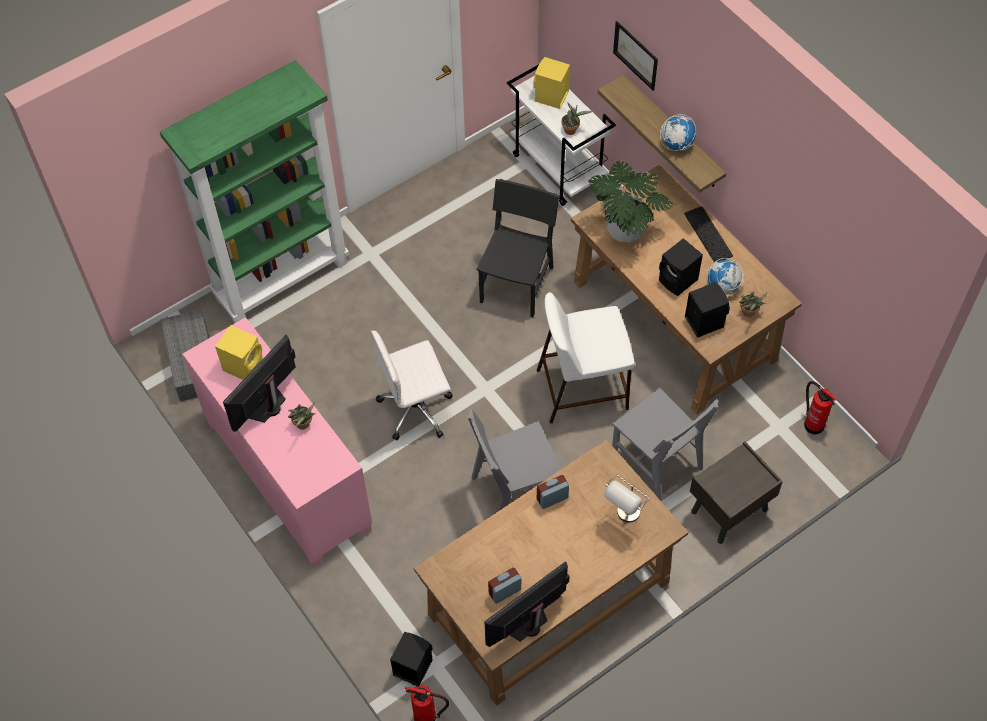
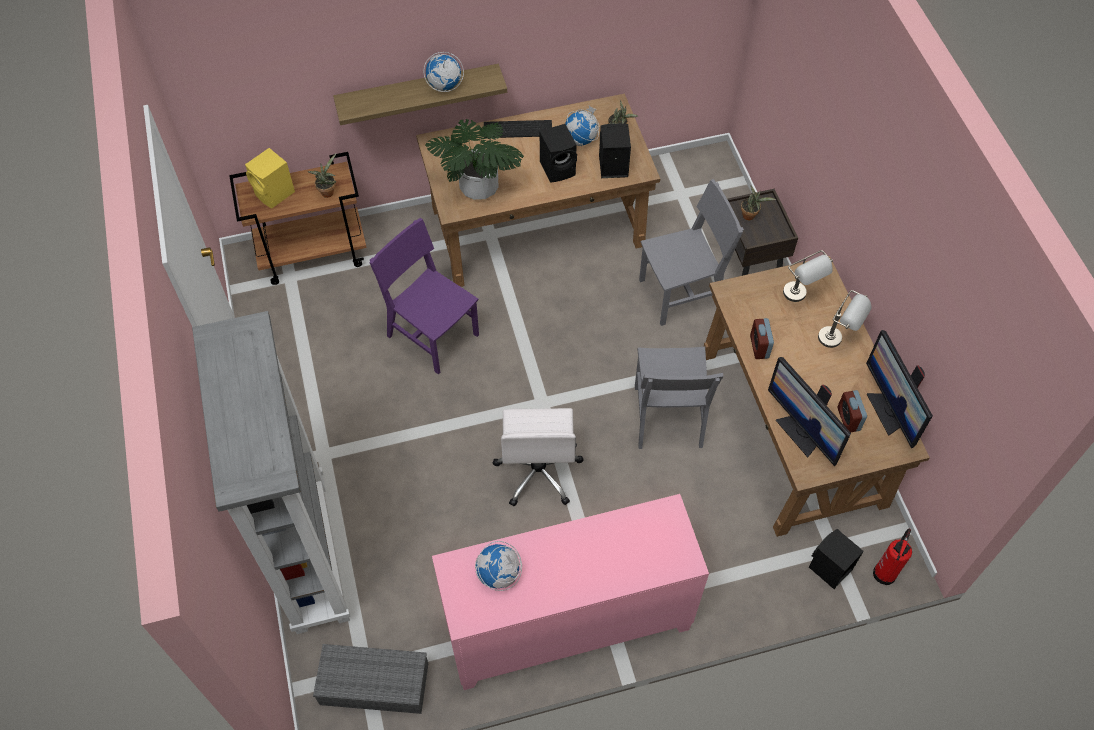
camera: 70 degrees left, 0 degrees up
(244, 365) = (499, 575): yellow speaker -> globe
(268, 406) = (566, 565): monitor -> monitor (801, 432)
(282, 279) = (309, 553): green bookcase -> grey bookcase
(304, 425) = (605, 535): potted plant -> potted plant (750, 215)
(517, 284) = (433, 335): black chair -> purple chair
(559, 168) = (314, 253): white cart -> brown cart
(583, 388) = (579, 322): white stool -> none
(589, 562) = (837, 341): none -> grey table lamp
(635, 55) = (342, 60): picture -> none
(813, 423) = (688, 170): fire extinguisher -> none

